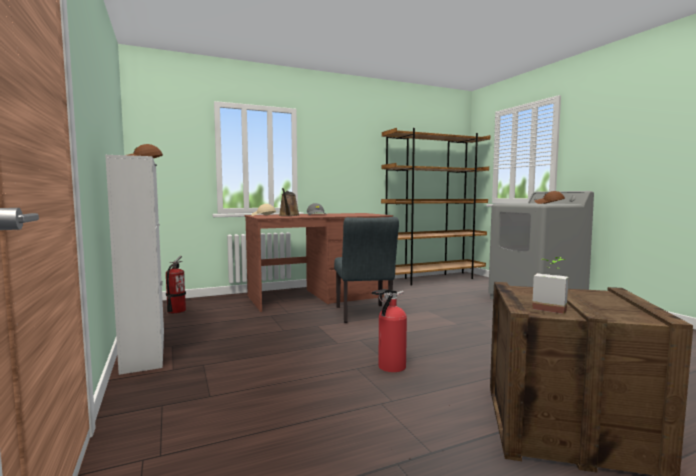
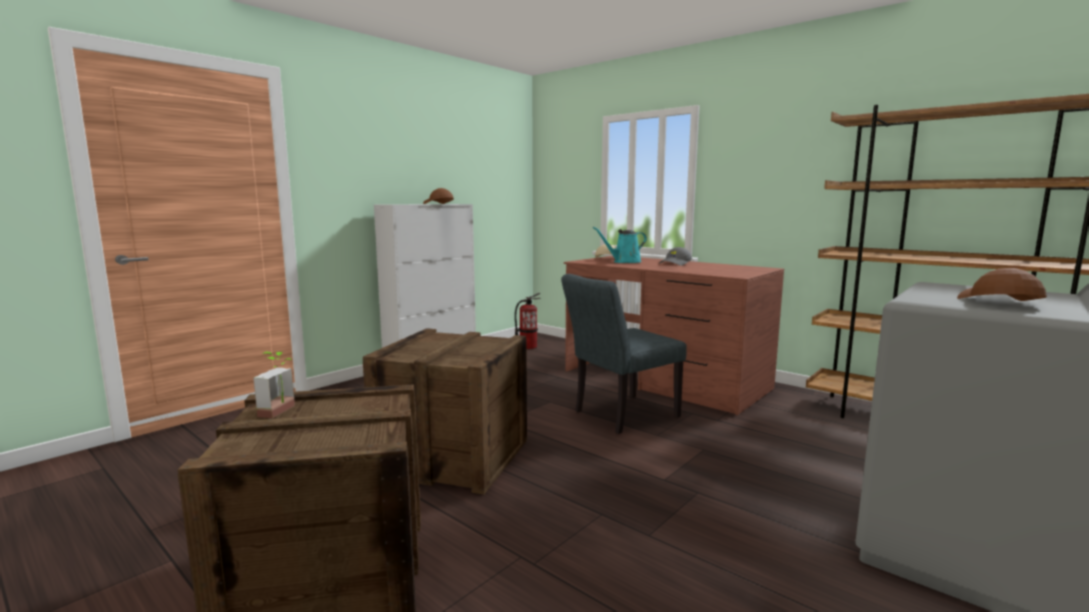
camera: 65 degrees right, 5 degrees up
(288, 215) = (624, 262): brown watering can -> turquoise watering can
(390, 367) = (453, 457): fire extinguisher -> crate

